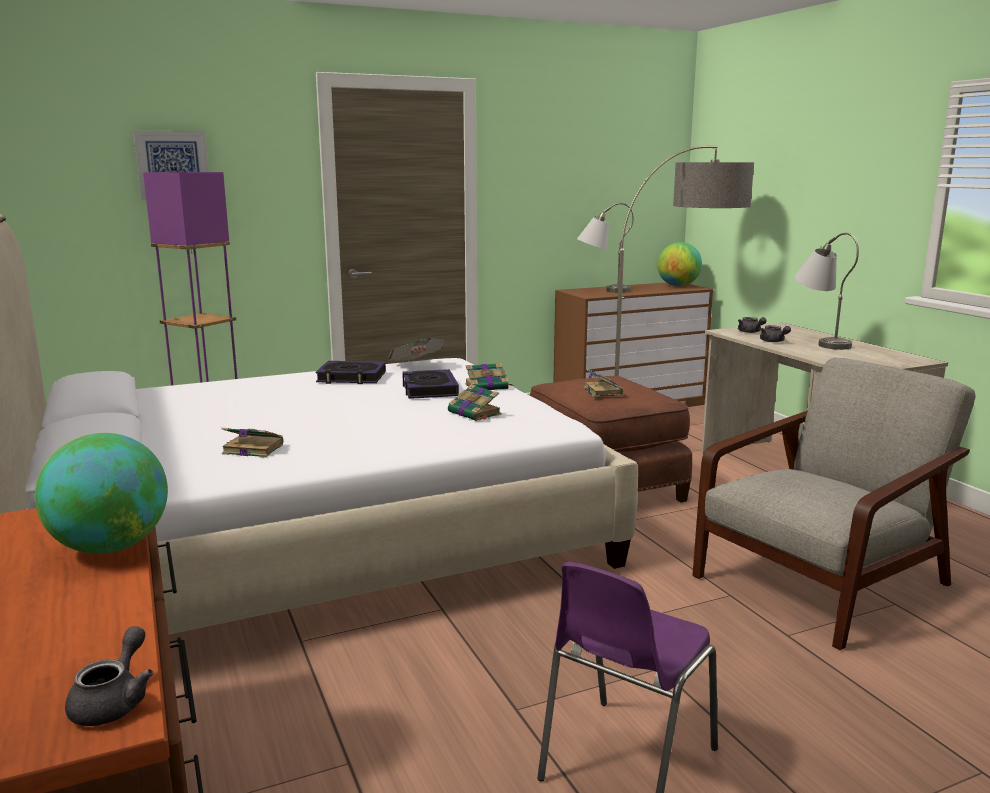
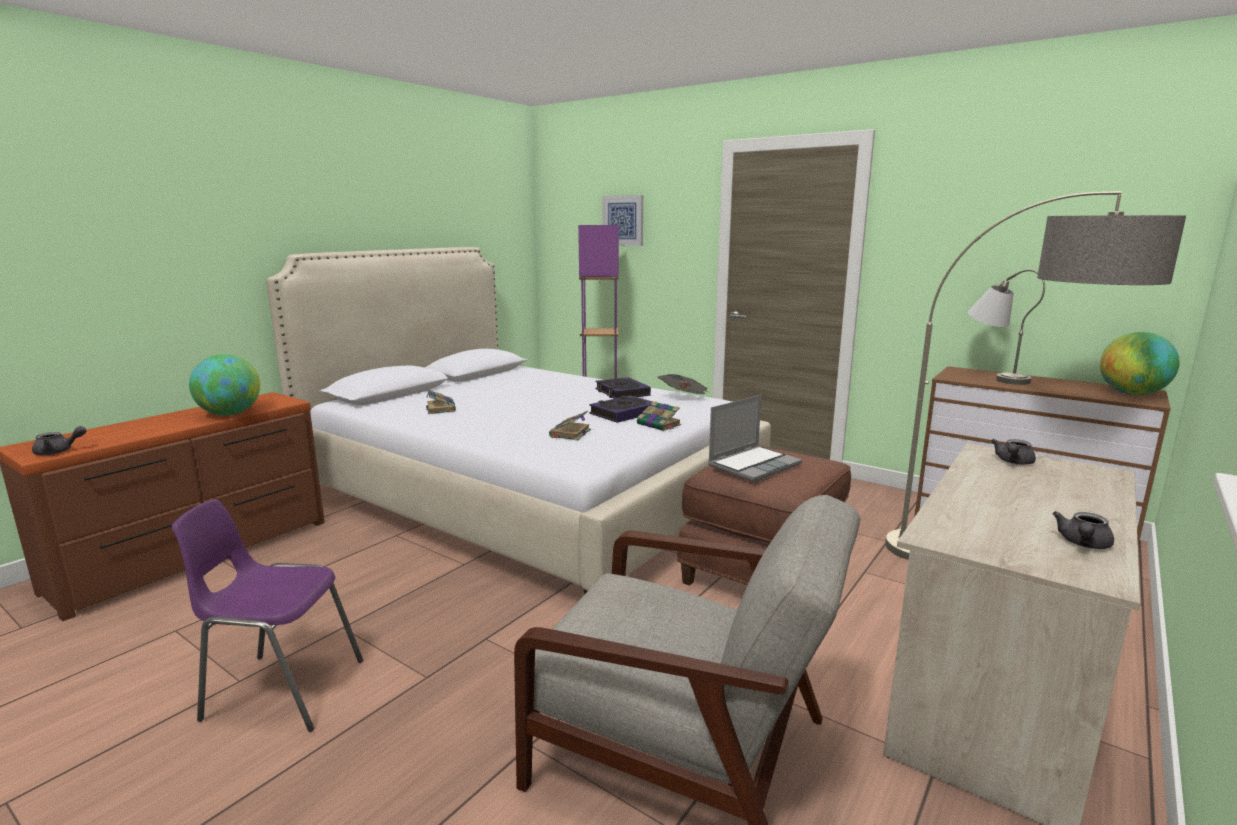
camera: 60 degrees right, 0 degrees up
(602, 391) = (754, 465): book -> laptop
(773, 341) = (986, 478): grey teapot -> grey teapot (1083, 544)
(819, 342) = (1054, 501): grey table lamp -> none

